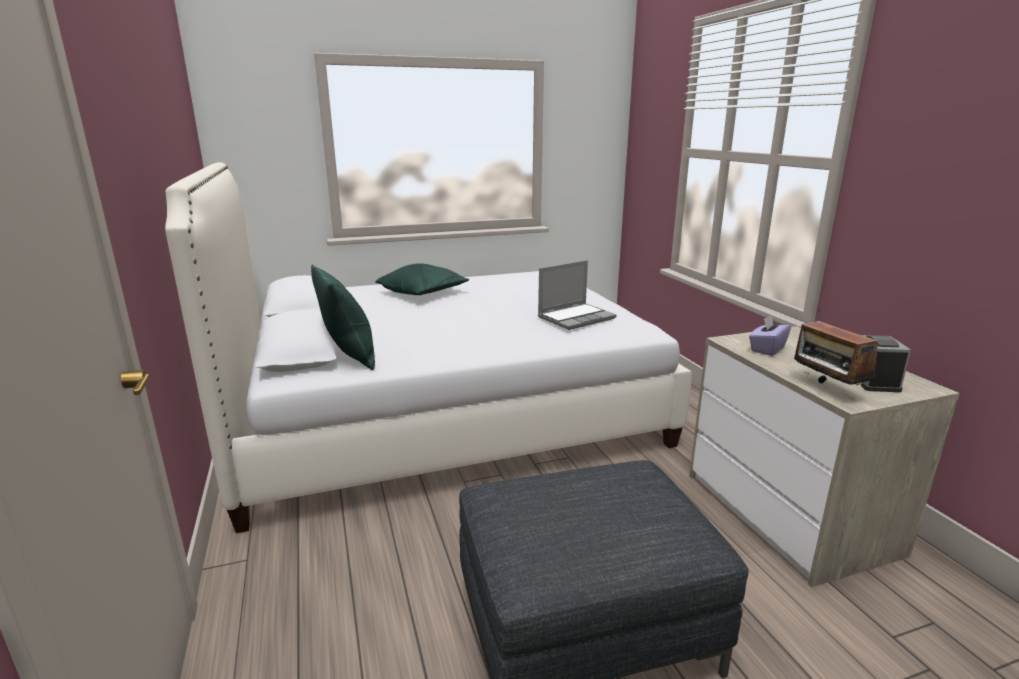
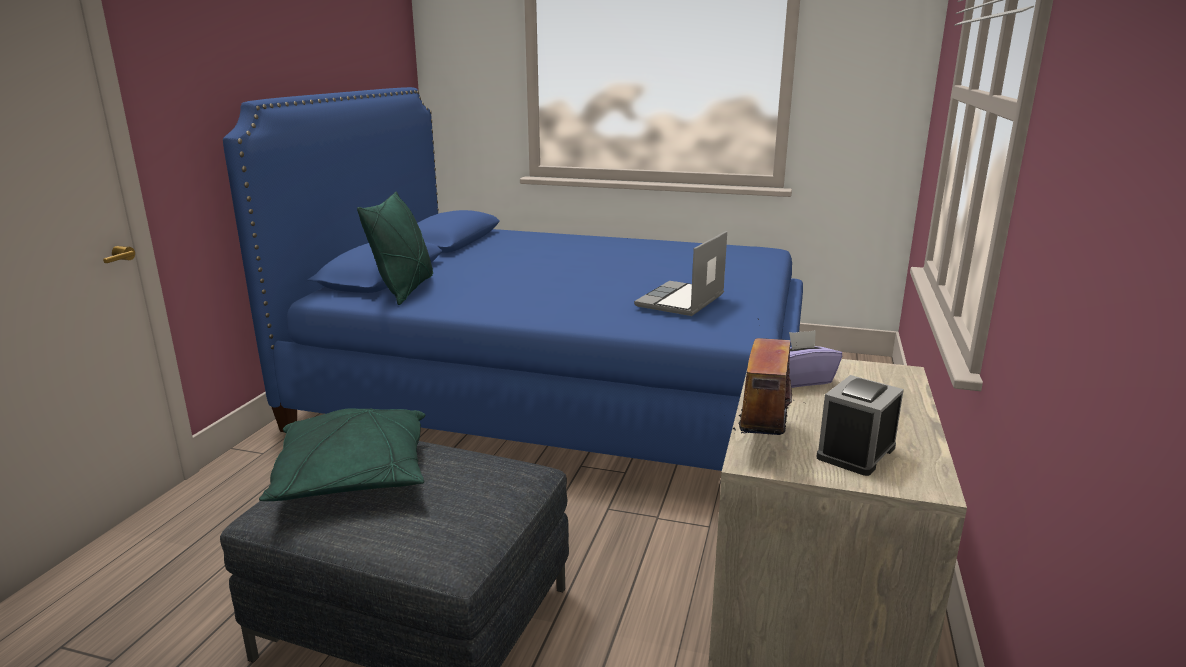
camera: 35 degrees right, 0 degrees up
(423, 293) = (580, 248): green pillow -> green pillow (354, 478)
(443, 414) = (559, 390): white bed -> blue bed
(576, 317) = (681, 301): laptop -> laptop turned 120 degrees clockwise

